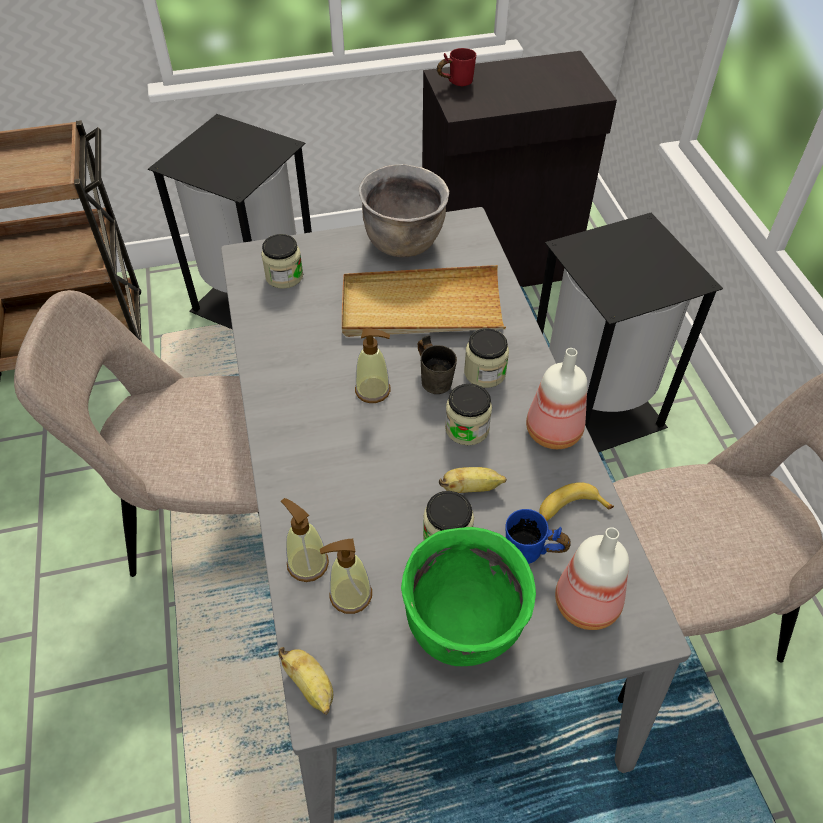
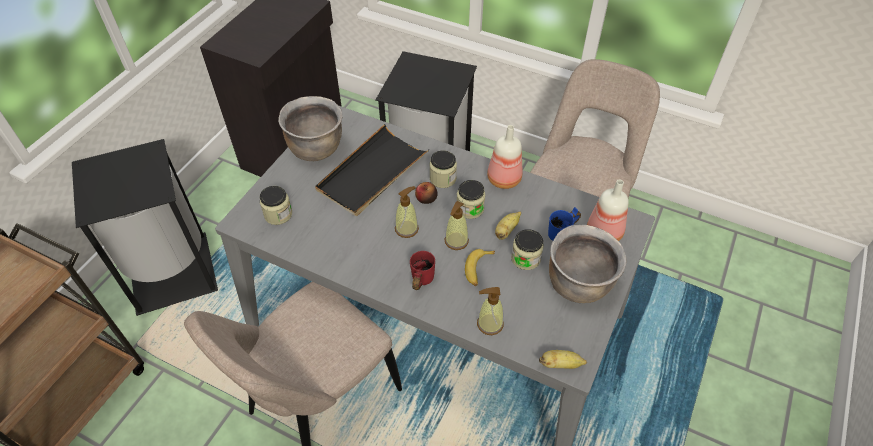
camera: 50 degrees left, 0 degrees up
(350, 595) = (524, 317): soap dispenser -> soap dispenser (456, 241)
(421, 307) = (372, 173): beige tray -> black tray
(436, 378) = (426, 199): grey mug -> apple
(455, 82) = (230, 42): red mug -> red mug (419, 281)
(464, 626) = (578, 284): green cooking pot -> brown cooking pot
(569, 510) = (552, 204): banana -> banana (478, 269)

